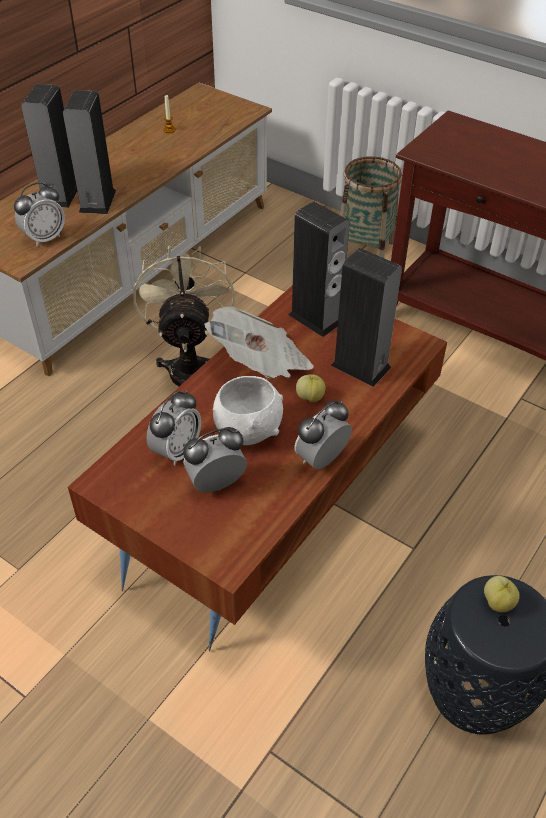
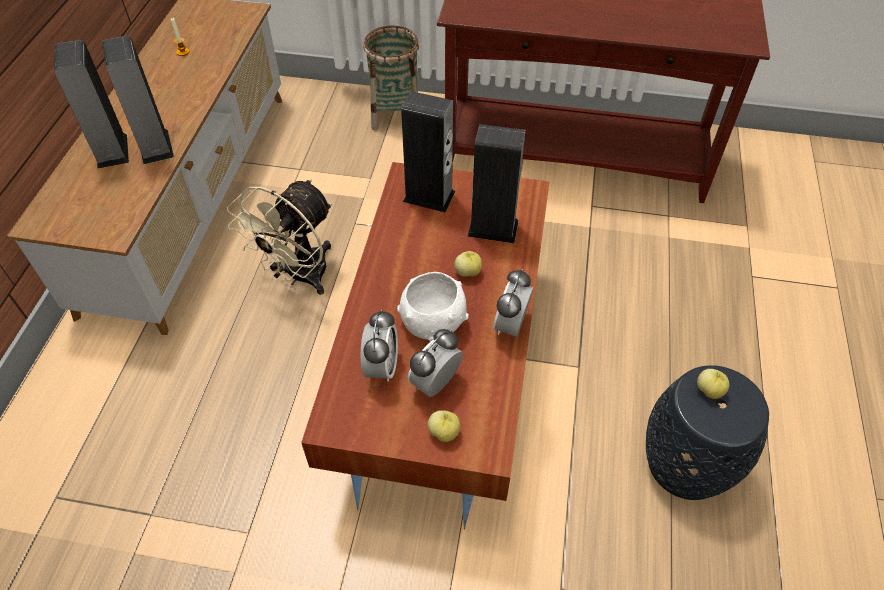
camera: 25 degrees left, 5 degrees up
(44, 238) = (124, 202): alarm clock -> none
(190, 367) = (299, 277): beige fan -> beige fan turned 120 degrees counterclockwise
(197, 529) = (444, 432): none -> apple
(261, 364) = (406, 256): newspaper -> none

